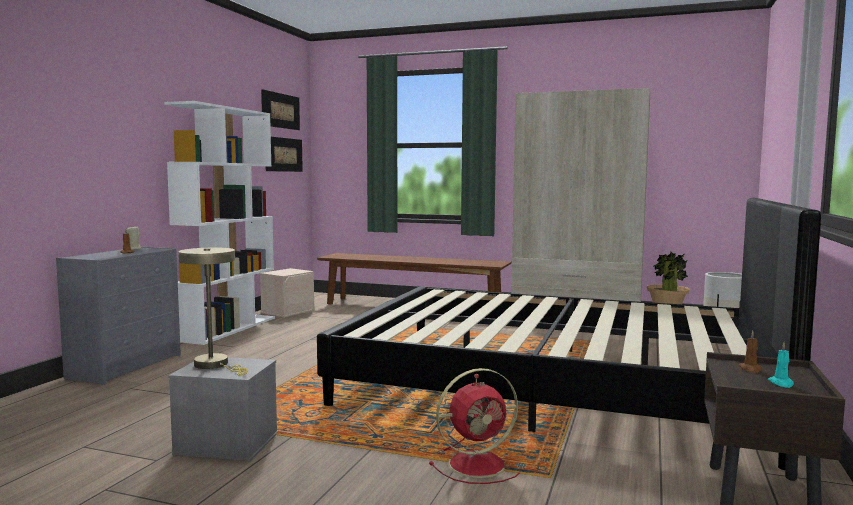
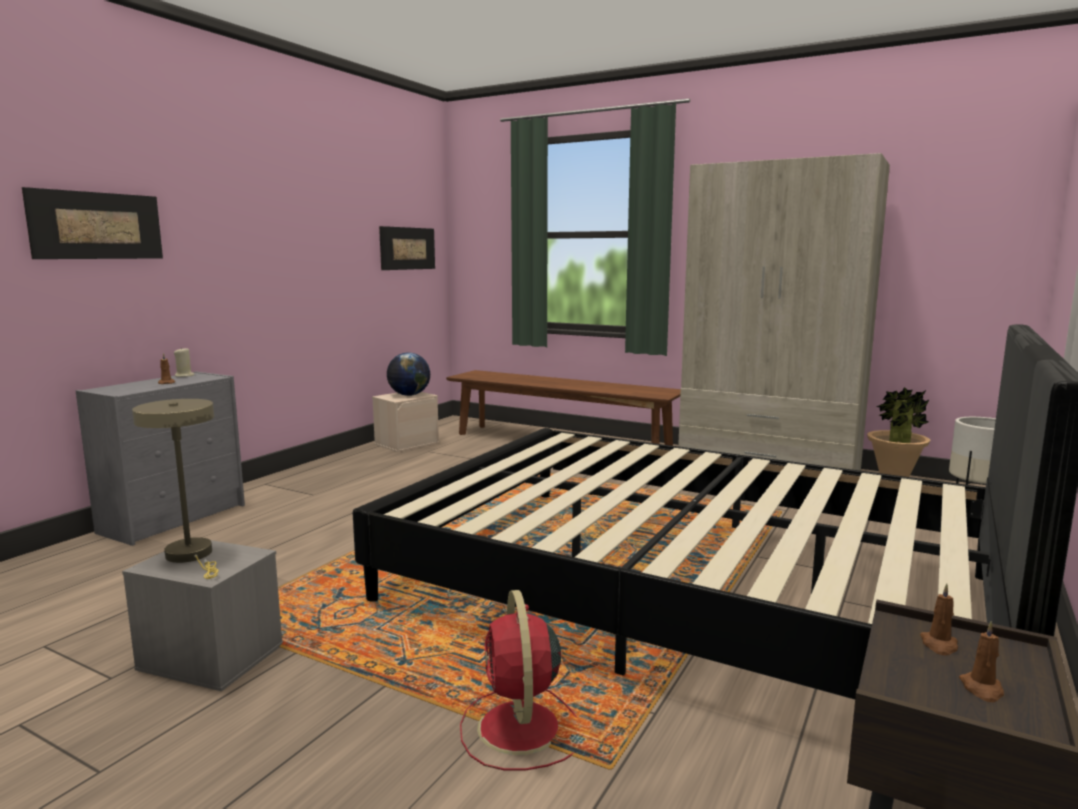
camera: 10 degrees right, 5 degrees up
(228, 328) = (323, 467): white bookcase -> none
(280, 110) = (402, 193): picture -> picture (97, 225)
(290, 271) = (409, 395): none -> globe
(479, 464) = (520, 730): red fan -> red fan turned 90 degrees clockwise
(781, 383) = (982, 689): turquoise candle -> brown candle

